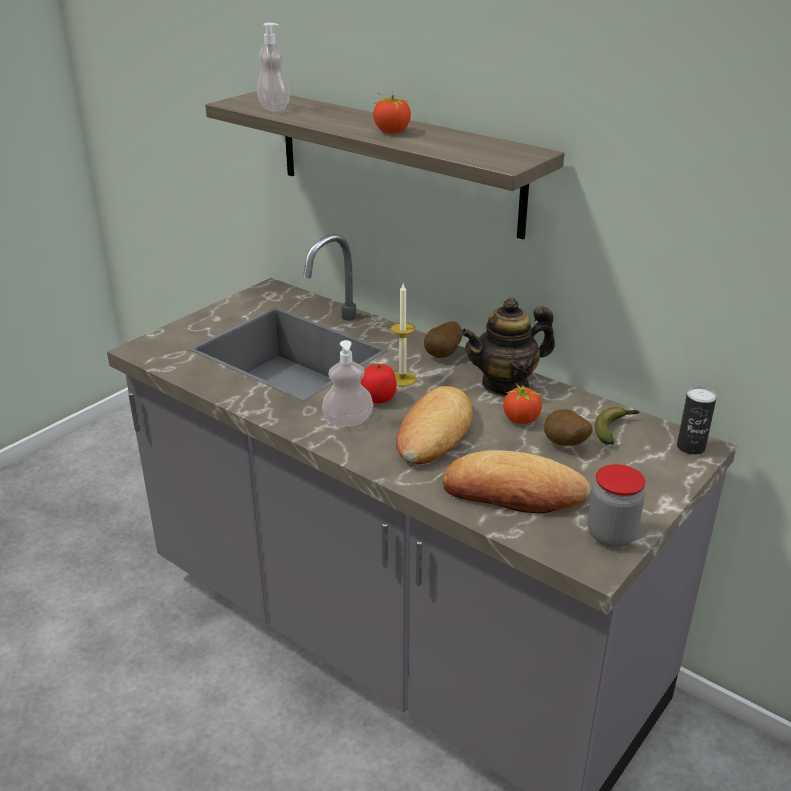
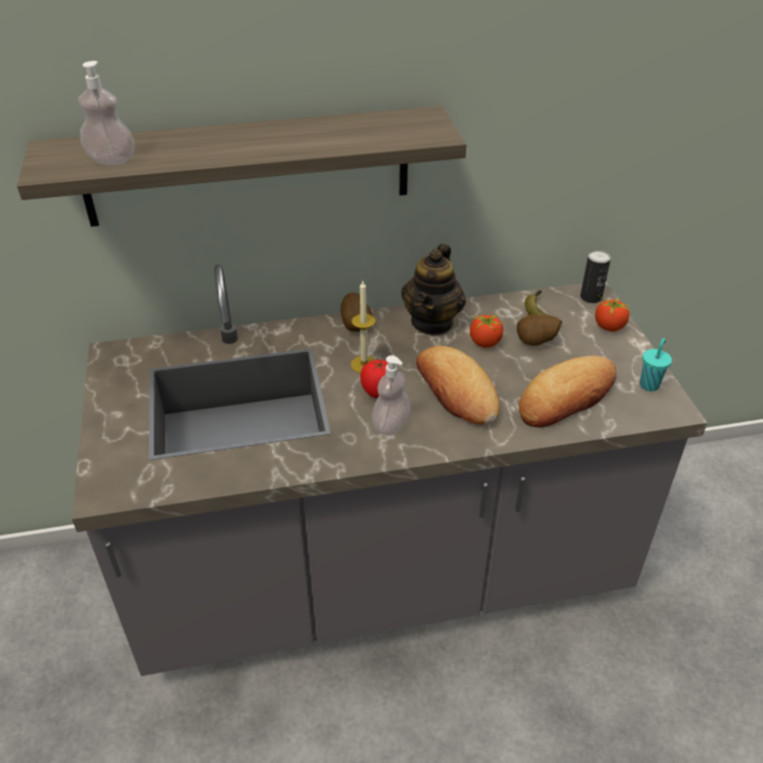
camera: 50 degrees left, 10 degrees up
(391, 131) = (282, 140): tomato -> tomato (608, 327)
(611, 535) = (649, 384): jar -> turquoise cup

